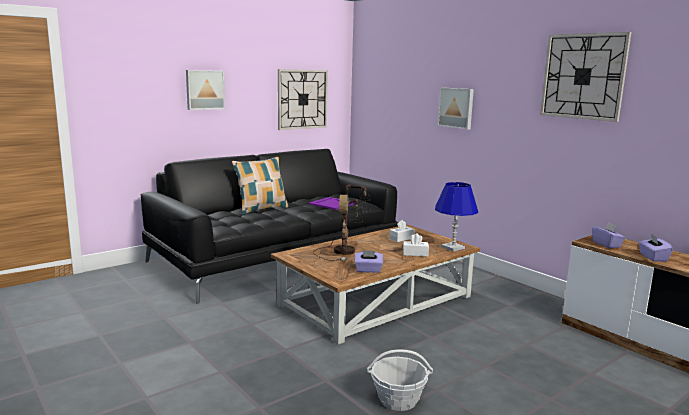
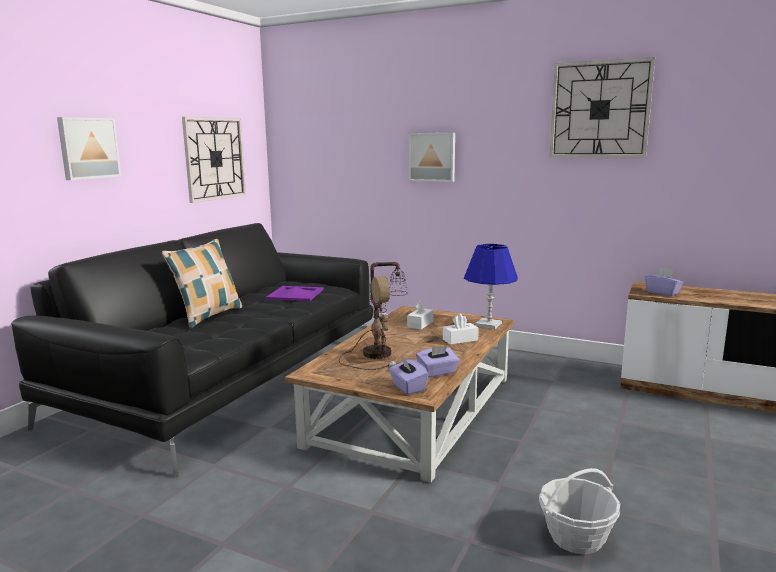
camera: 25 degrees left, 0 degrees up
(653, 257) = (719, 299): purple tissue box -> purple tissue box (408, 387)

